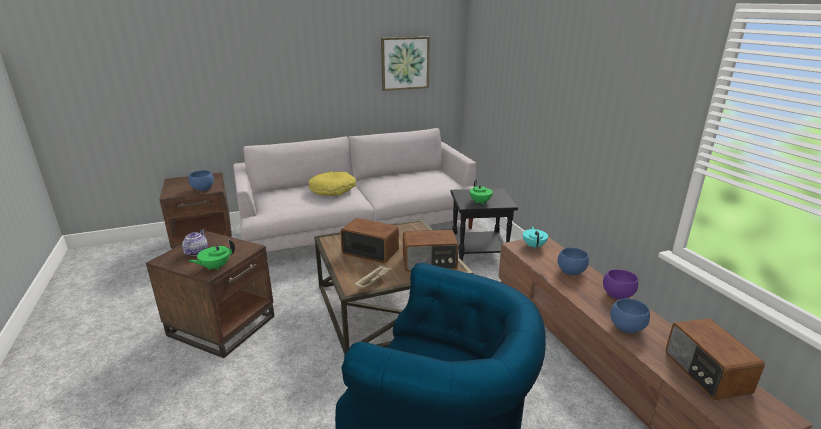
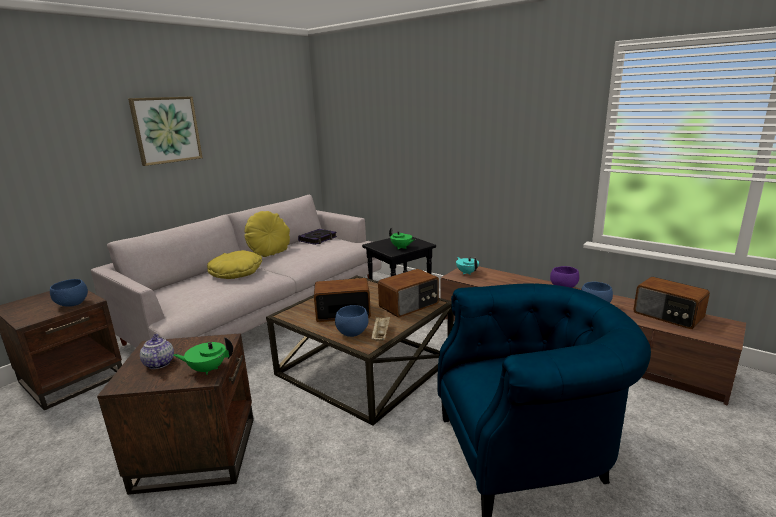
camera: 30 degrees left, 5 degrees down
(215, 267) = (207, 369): green teapot -> green teapot turned 60 degrees clockwise
(376, 179) = (270, 254): none -> yellow pillow
(405, 63) = (266, 132): picture -> picture (166, 130)
(428, 174) = (318, 239): none -> book
(570, 271) = (514, 282): blue bowl -> blue bowl (351, 333)

